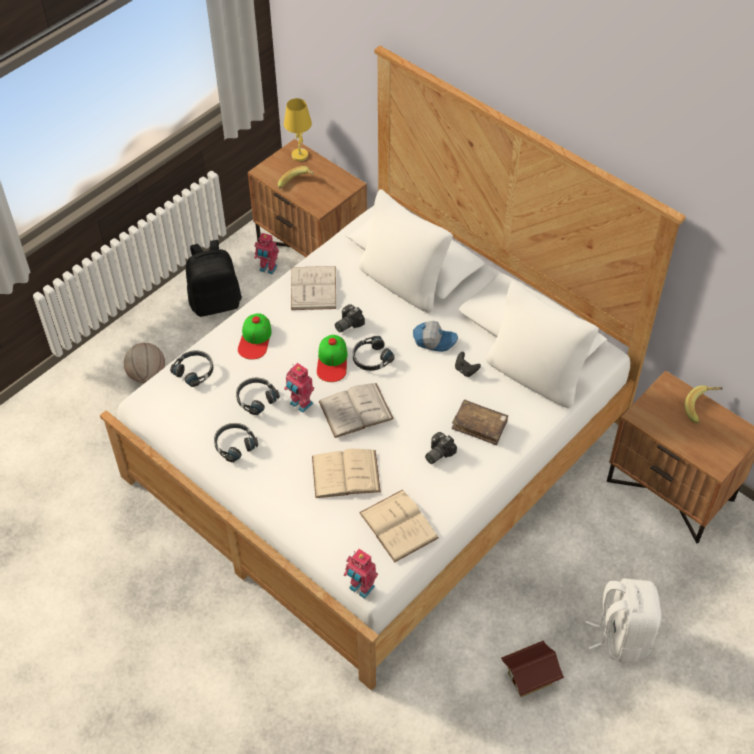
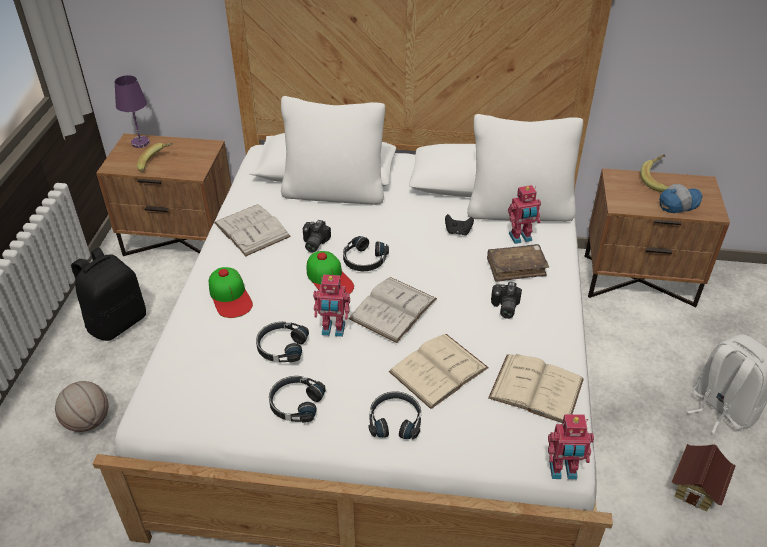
camera: 35 degrees left, 10 degrees down
(195, 371) = (188, 354): black headphones -> black headphones (395, 420)
(268, 269) = (150, 272): toy robot -> toy robot (520, 238)
(299, 155) = (140, 142): yellow table lamp -> purple table lamp
(434, 340) = (406, 222): cap -> cap (678, 204)

